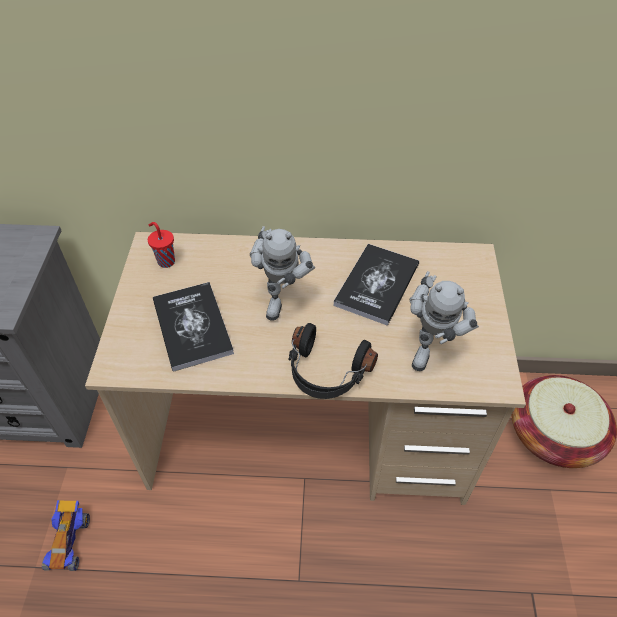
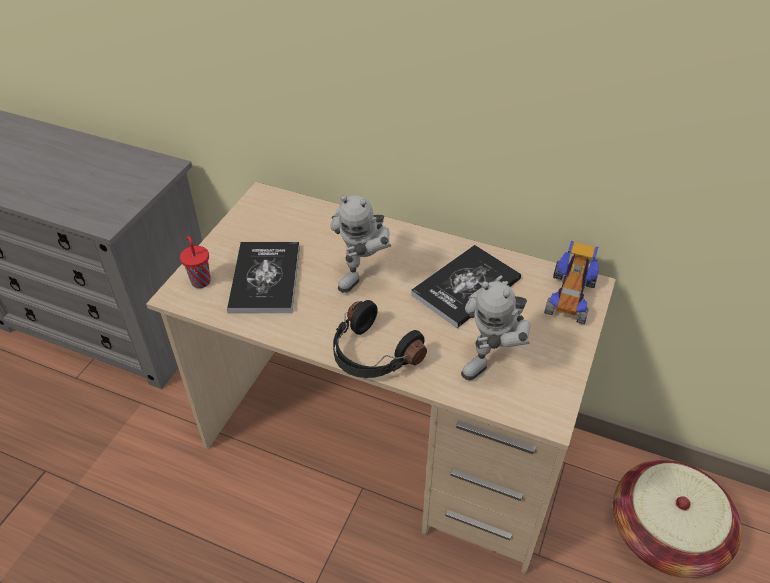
camera: 20 degrees right, 5 degrees down
(68, 541) = (114, 470): toy car -> toy car (569, 296)
(165, 261) = (269, 214): red cup -> red cup (200, 281)

